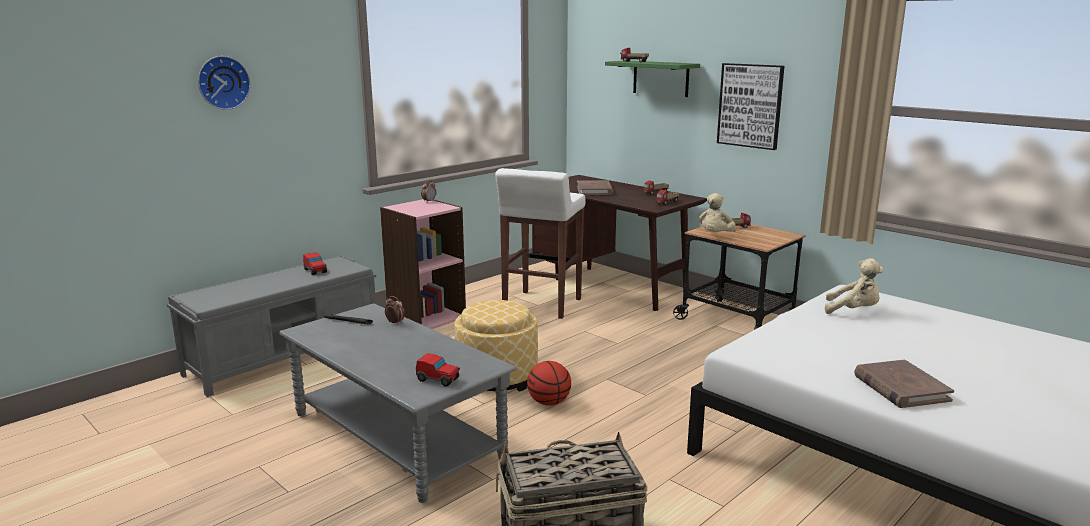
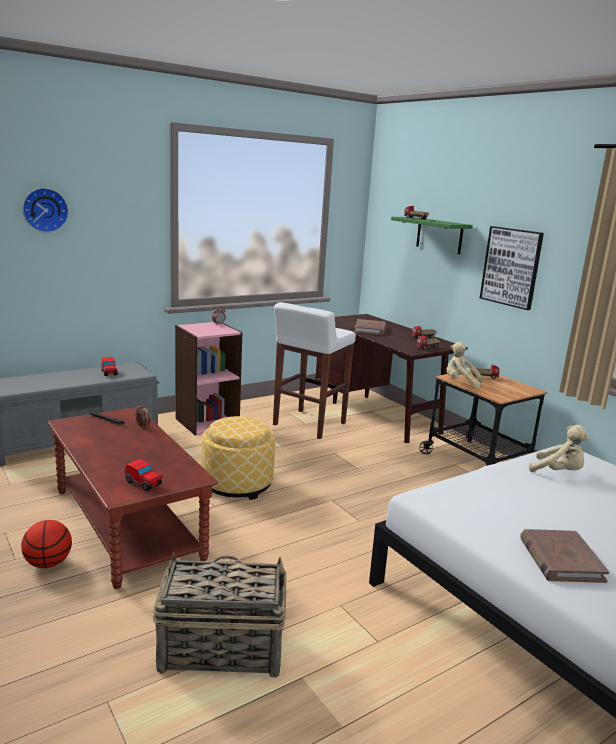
camera: 10 degrees right, 0 degrees up
(396, 435) = (127, 523): grey coffee table -> brown coffee table
(549, 402) = (270, 514): basketball -> basketball (48, 563)
(715, 236) = (460, 383): beige plush toy -> beige plush toy turned 75 degrees clockwise

